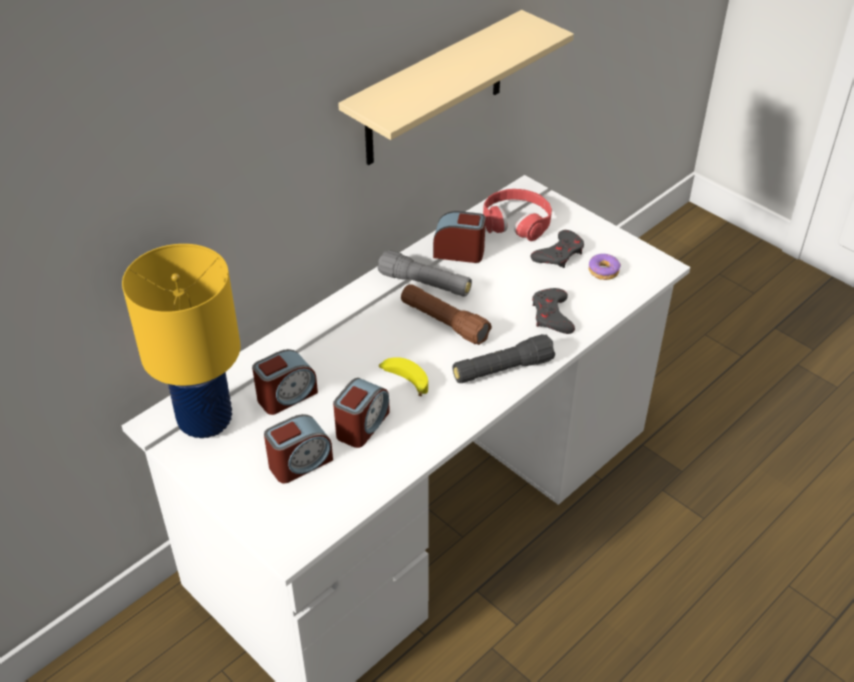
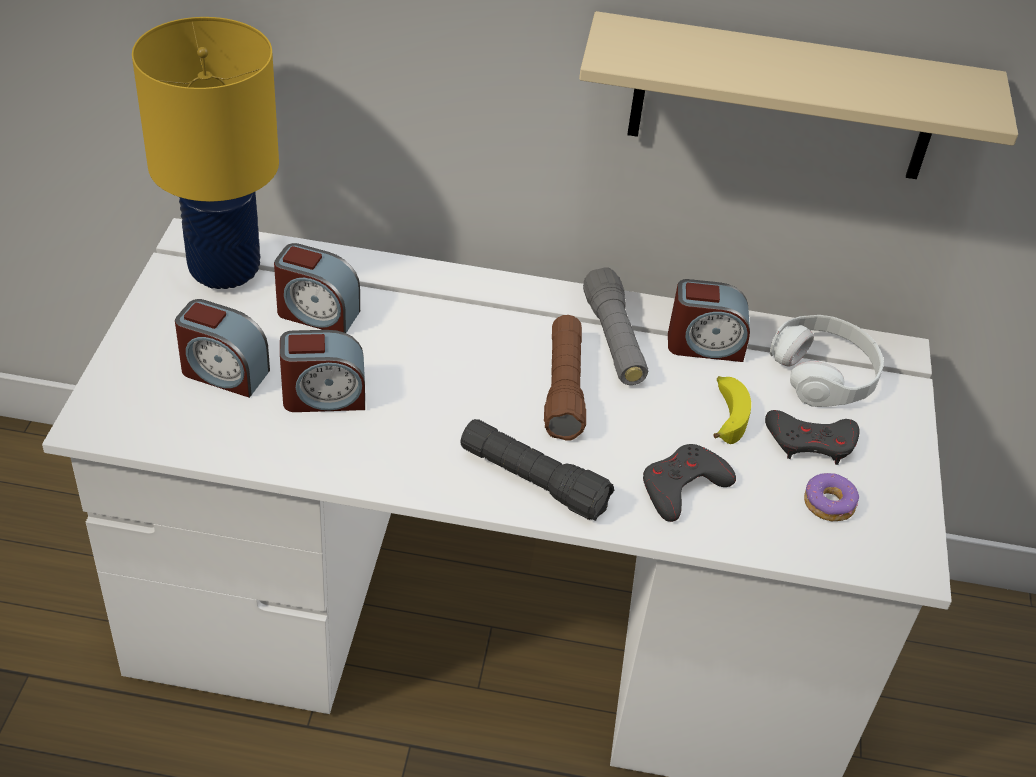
camera: 50 degrees right, 0 degrees up
(404, 381) = (428, 398): banana -> banana (725, 415)
(459, 252) = (705, 345): alarm clock -> alarm clock turned 120 degrees clockwise
(516, 222) = (824, 372): red headphones -> white headphones

